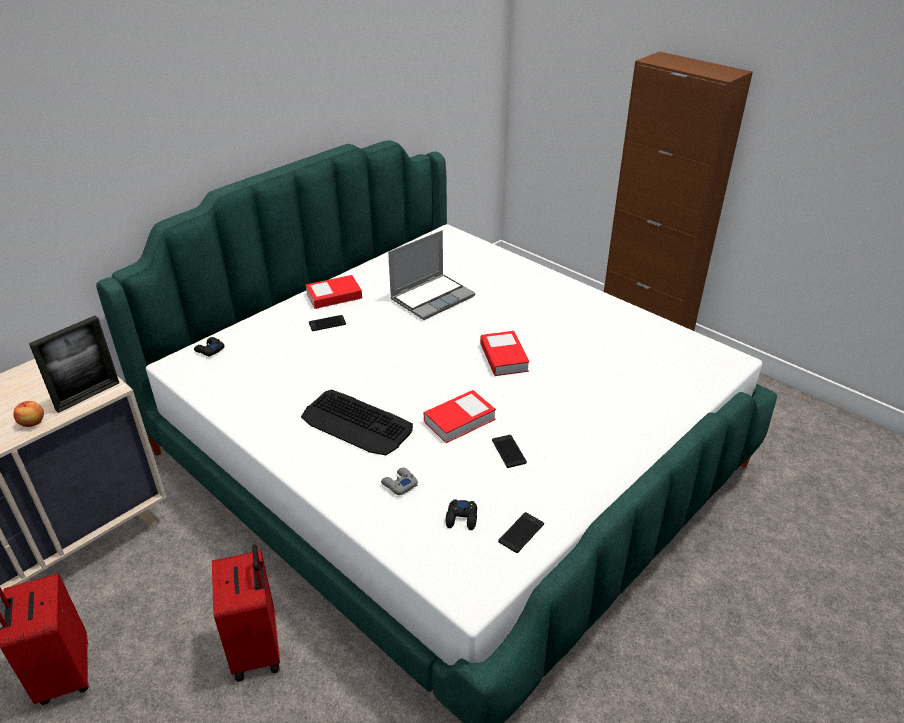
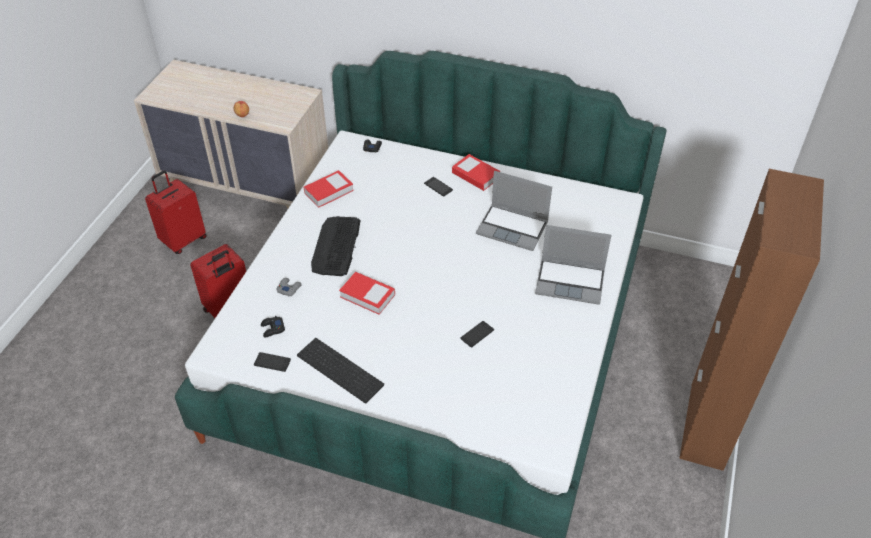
camera: 65 degrees right, 10 degrees up
(88, 396) = (274, 121): picture frame -> none
(504, 357) = (458, 296): book -> book (329, 192)
(509, 451) = (348, 332): phone -> phone (477, 334)
(529, 289) = (571, 282): none -> laptop
(565, 472) = (342, 369): none -> keyboard

